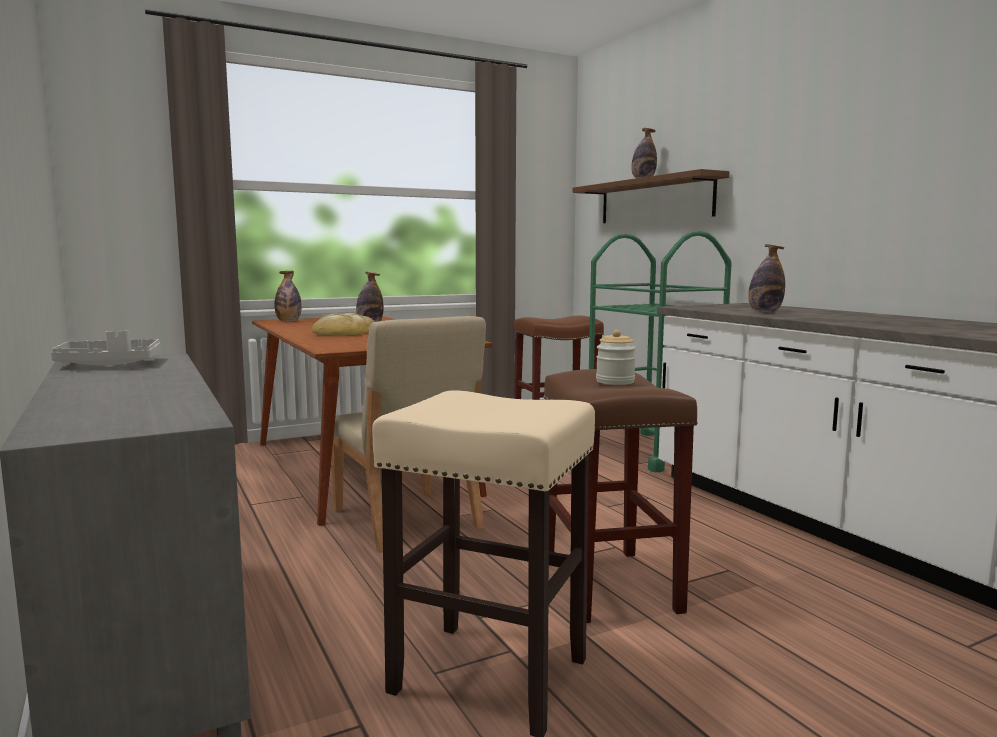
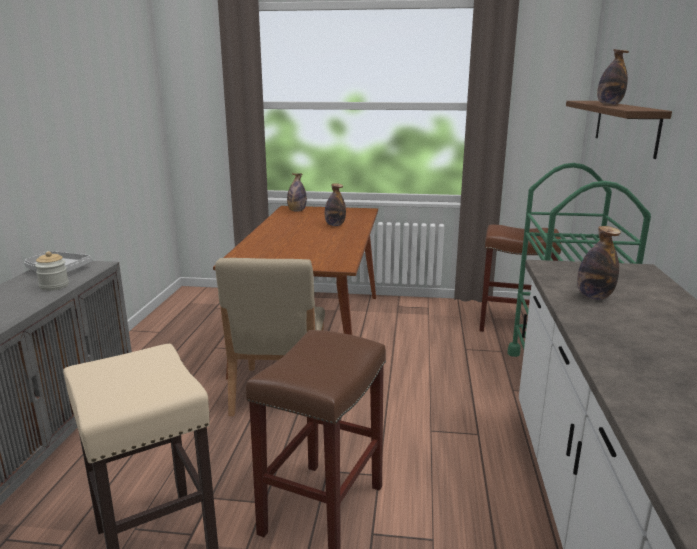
camera: 35 degrees right, 10 degrees up
(344, 332) = (294, 235): bread -> none
(615, 381) = (319, 358): jar -> jar (54, 286)

